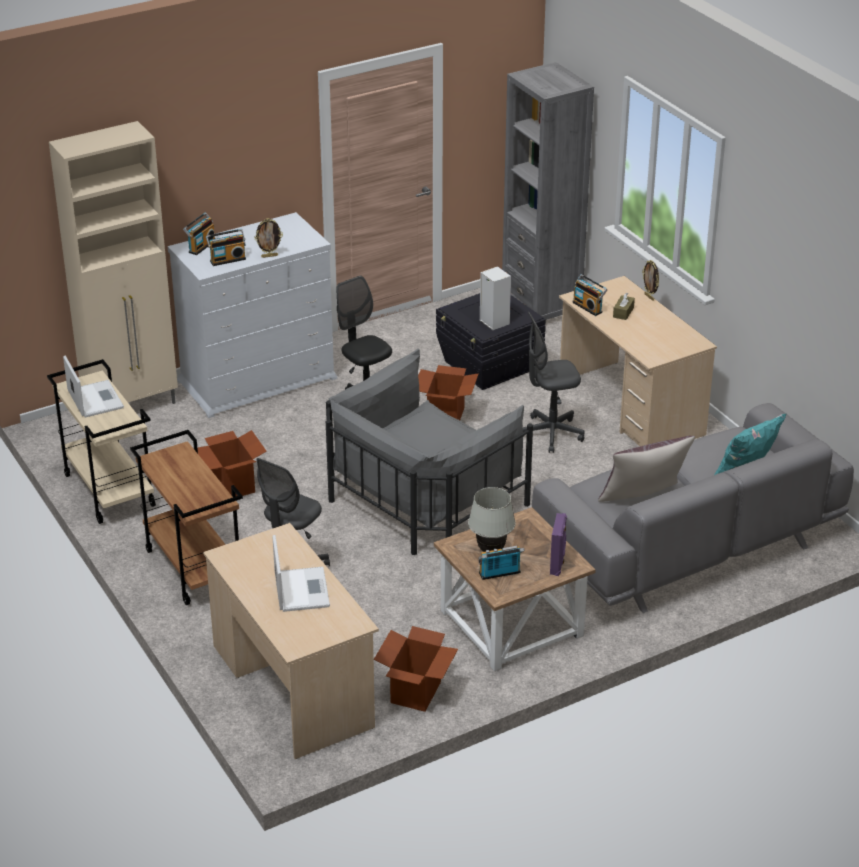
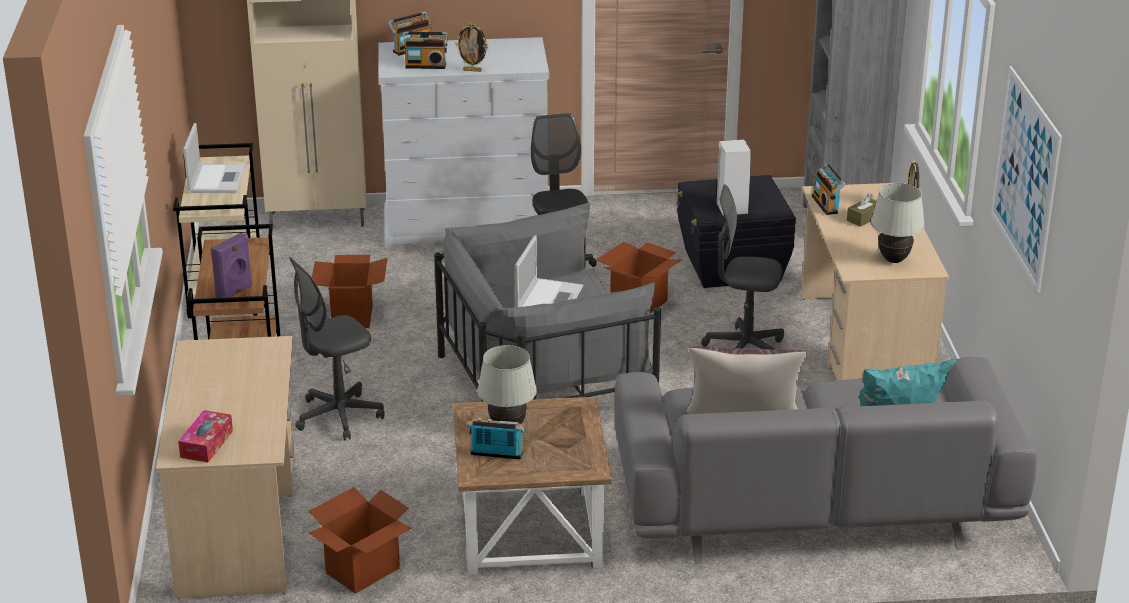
camera: 25 degrees right, 5 degrees down
(301, 589) = (240, 402): laptop -> laptop (549, 298)
(308, 631) = (206, 444): none -> tissue box
(558, 564) = (572, 462): purple speaker -> purple speaker (235, 293)
(670, 342) = (894, 260): none -> white table lamp
(792, 267) = (1025, 177): none -> picture

